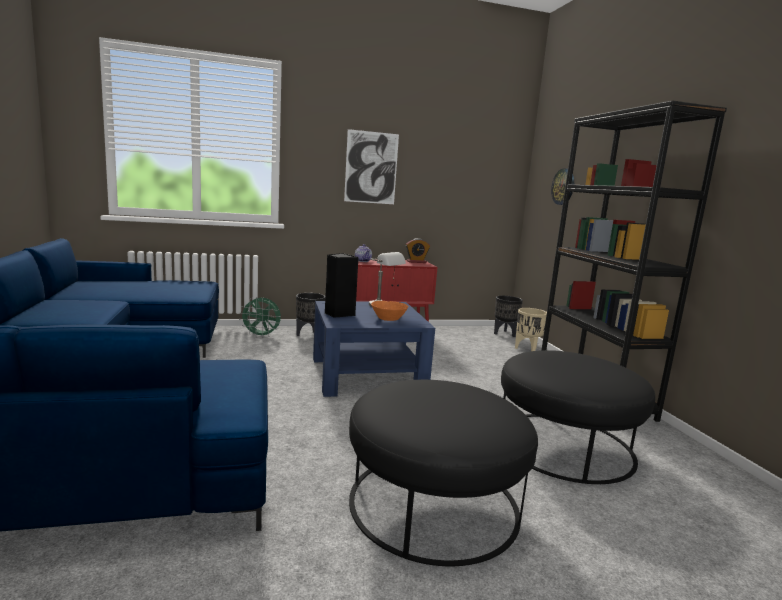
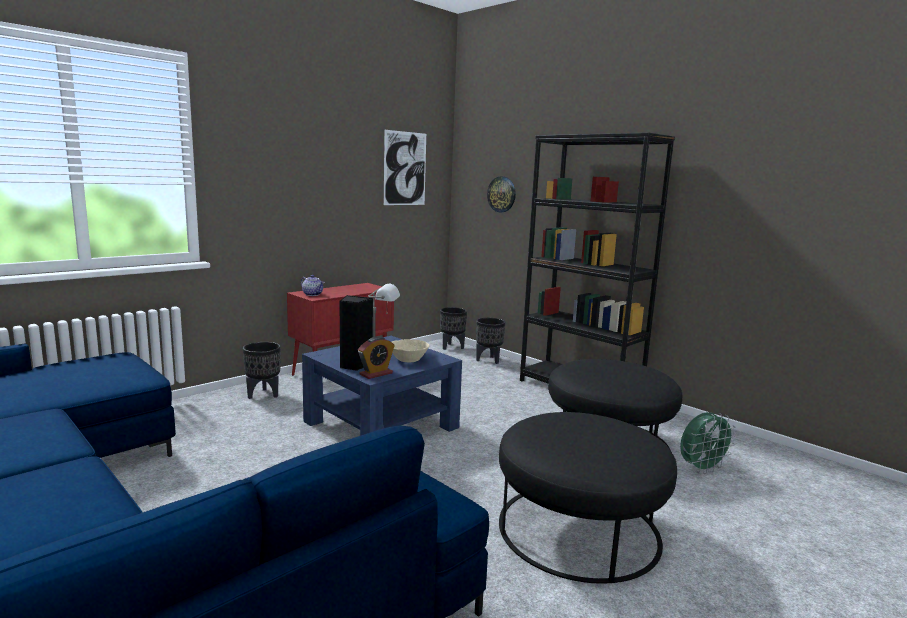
camera: 30 degrees left, 0 degrees up
(261, 336) = (207, 409): green fan -> green fan (701, 469)
(371, 167) = (303, 183): picture -> picture (405, 168)
(389, 319) = (409, 359): orange bowl -> beige bowl
(416, 262) = (364, 286): alarm clock -> alarm clock (376, 374)
(527, 350) = (488, 360): beige planter -> black planter

